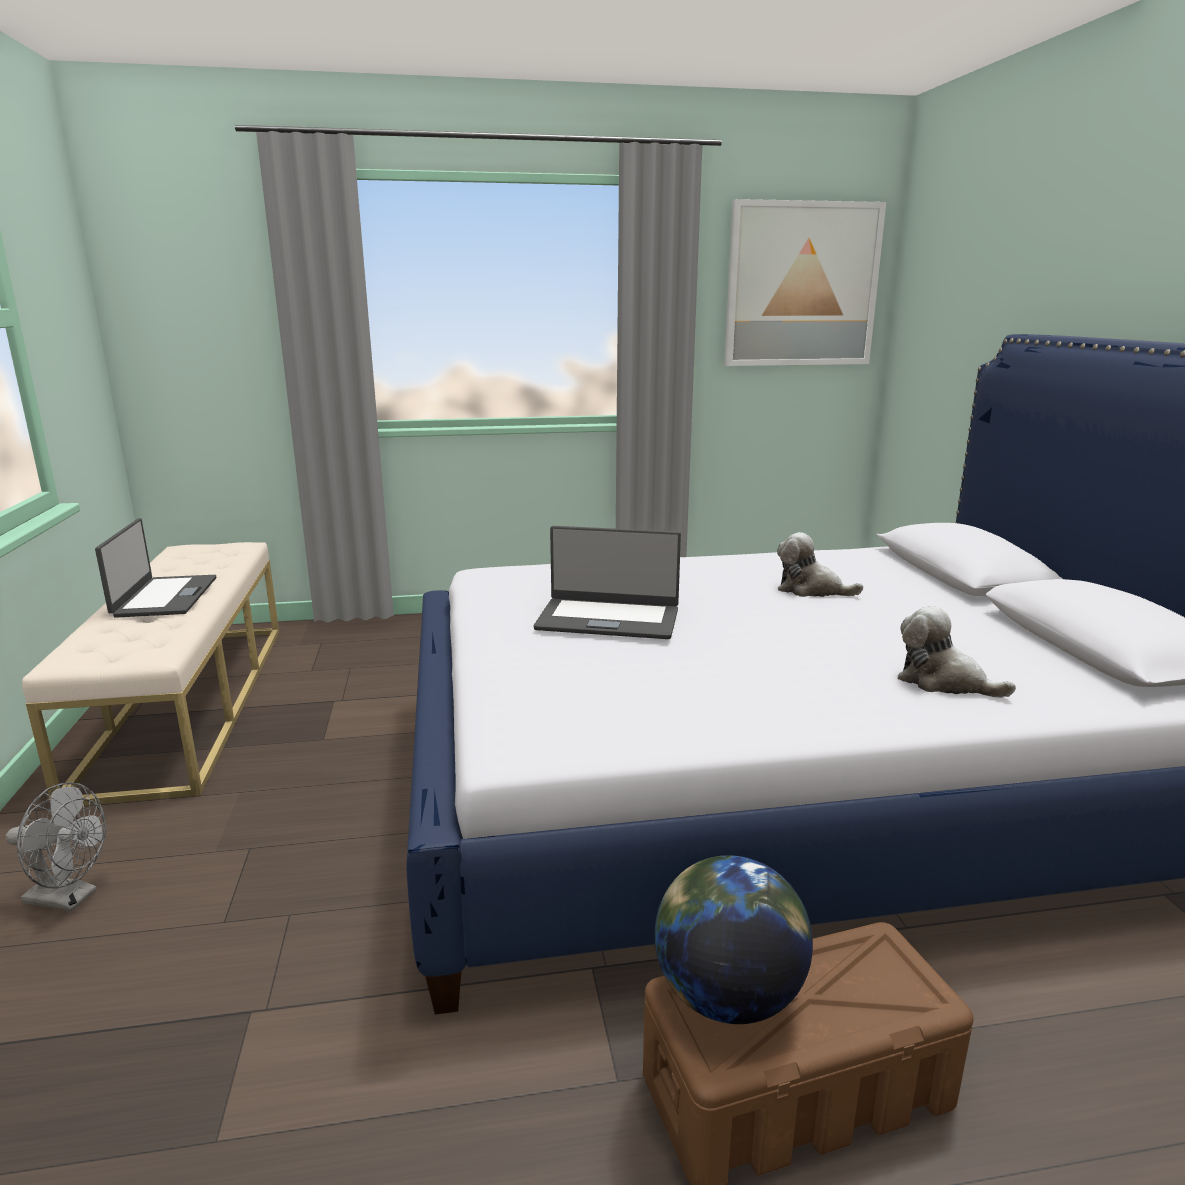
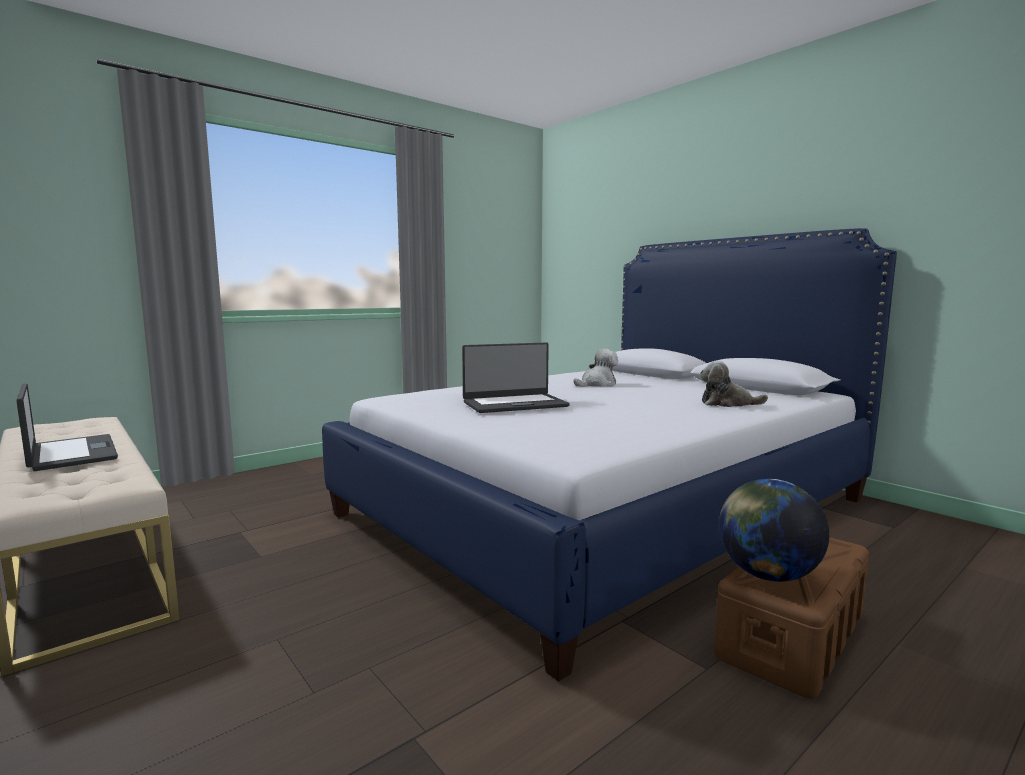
camera: 30 degrees left, 10 degrees down
(70, 898) = (117, 733): grey fan -> none
(801, 285) = (497, 228): picture -> none
(811, 590) = (597, 384): plush toy -> plush toy turned 150 degrees clockwise

